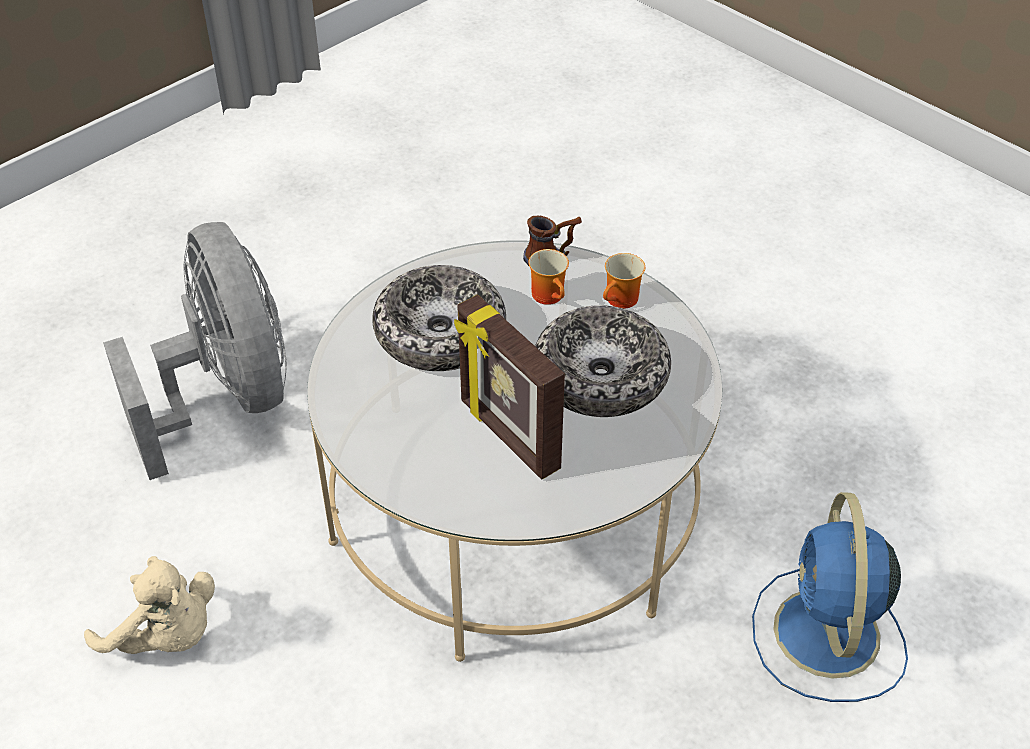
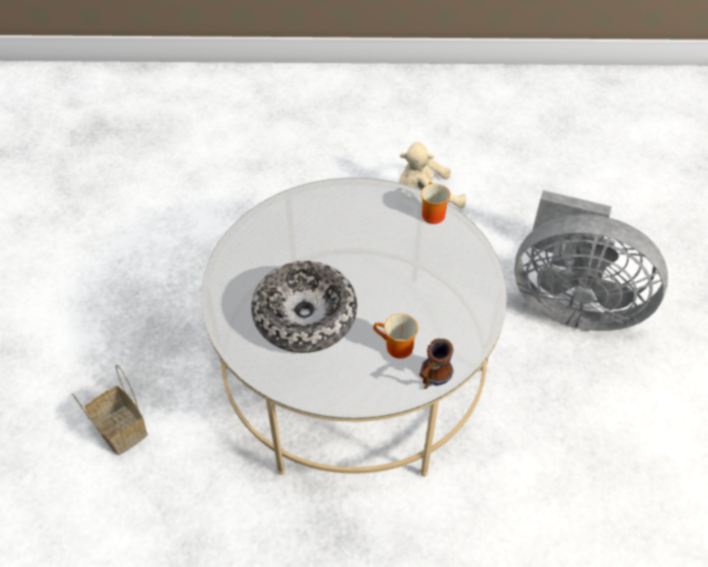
camera: 135 degrees right, 5 degrees up
(440, 333) = (423, 274): bowl -> none
(508, 436) = (315, 247): picture frame -> none
(622, 301) = (349, 379): mug -> mug (430, 213)
(827, 637) = (119, 429): blue fan -> basket

